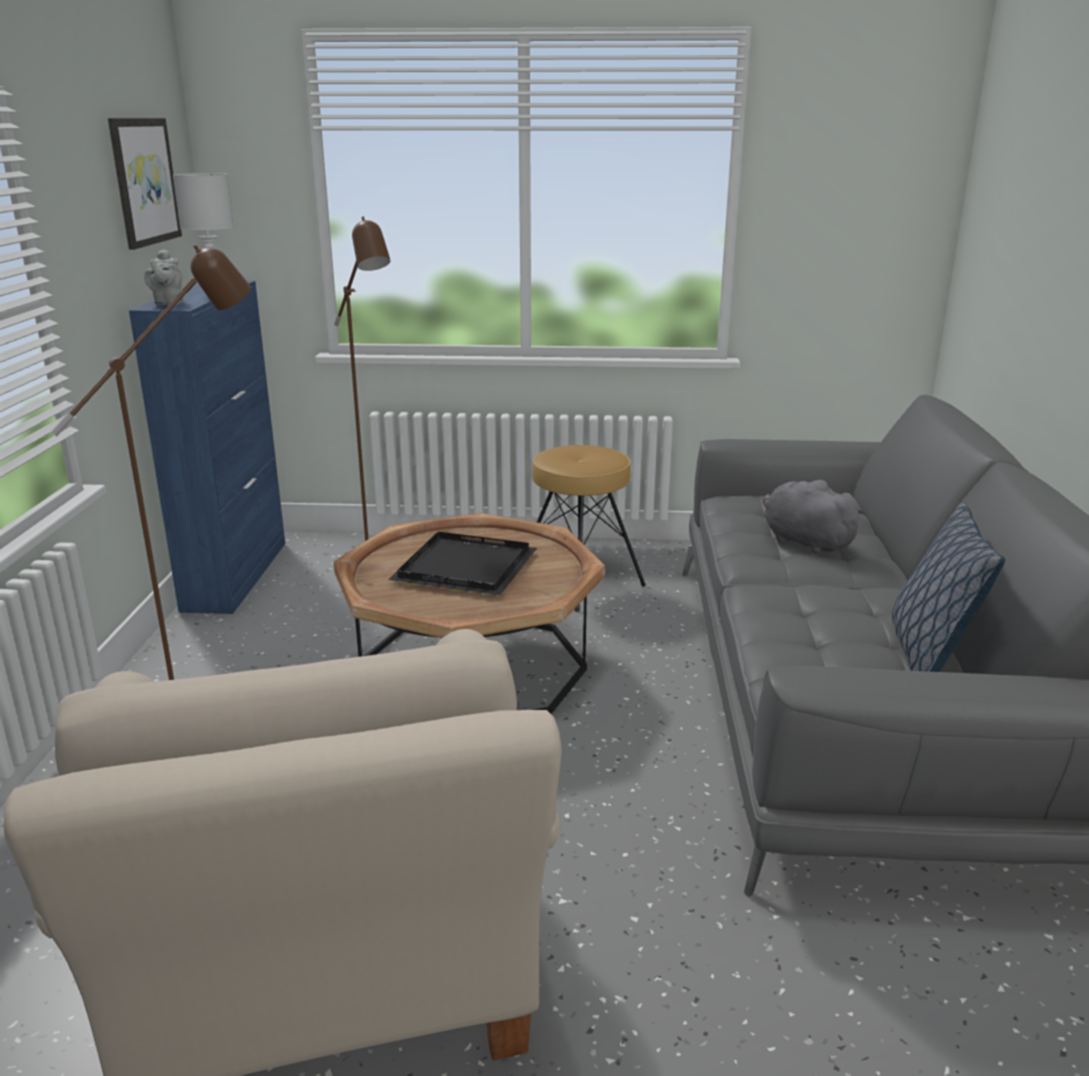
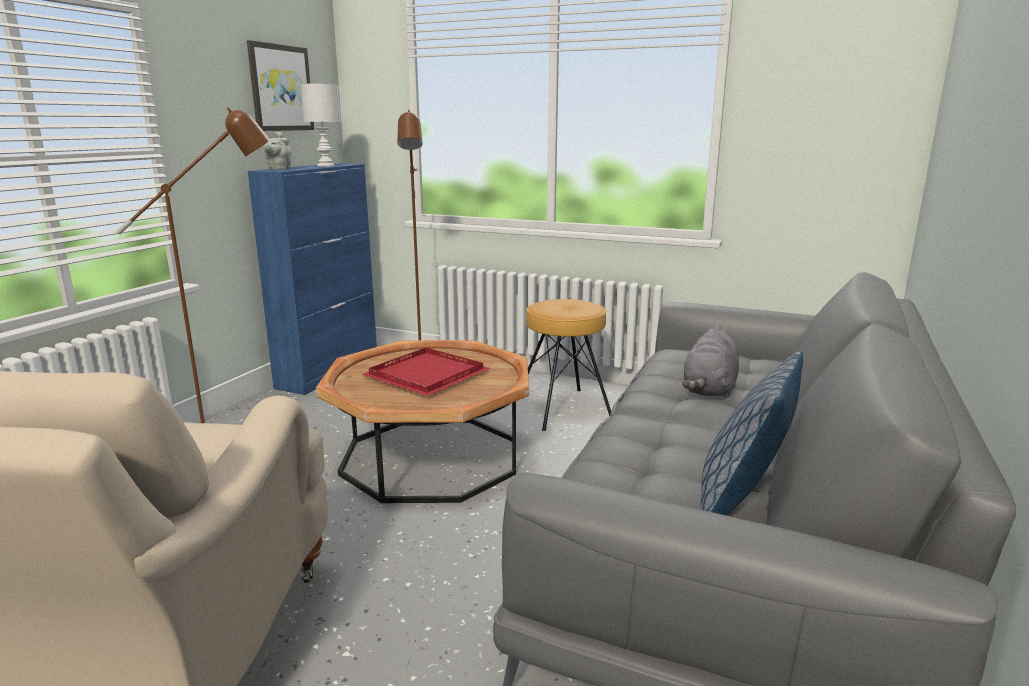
camera: 20 degrees right, 5 degrees down
(468, 567) = (429, 375): black tray -> red tray
(804, 542) = (709, 390): grey plush toy -> grey plush toy turned 135 degrees counterclockwise

